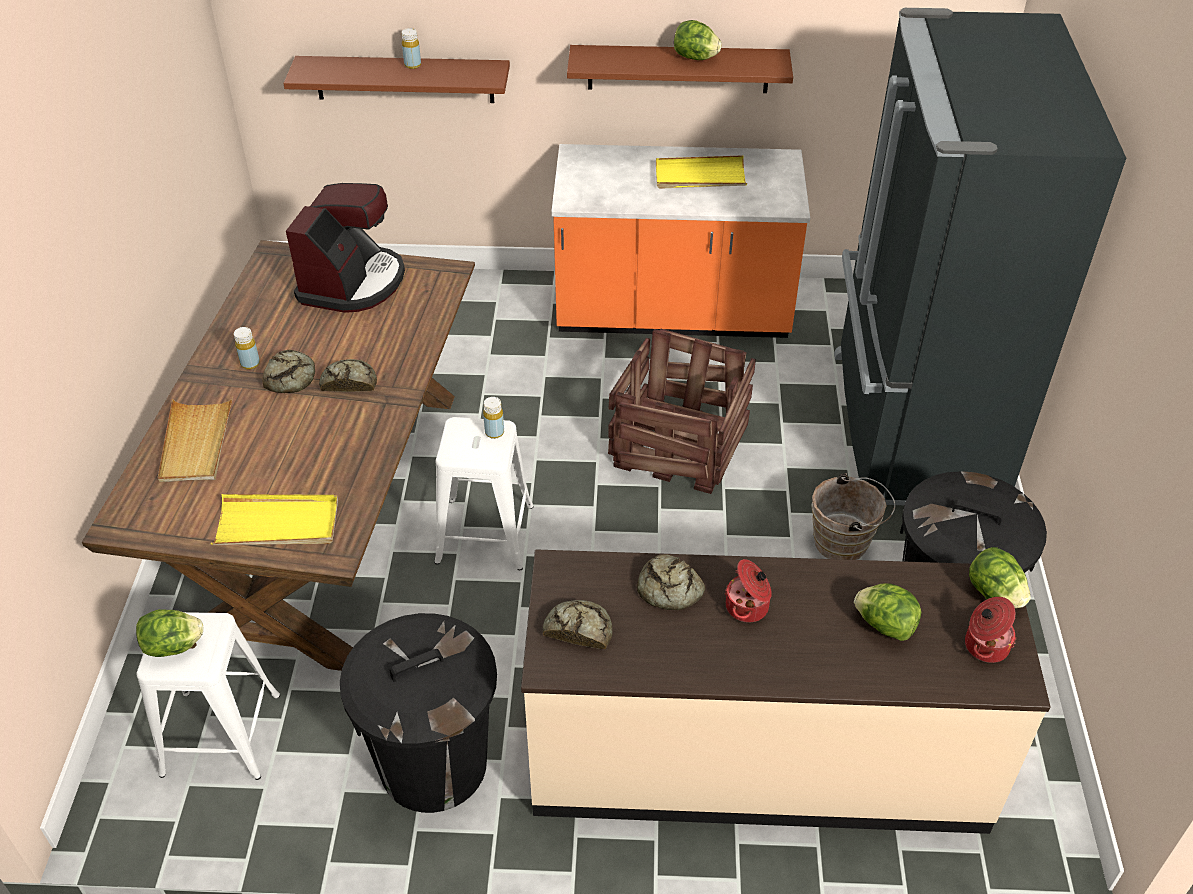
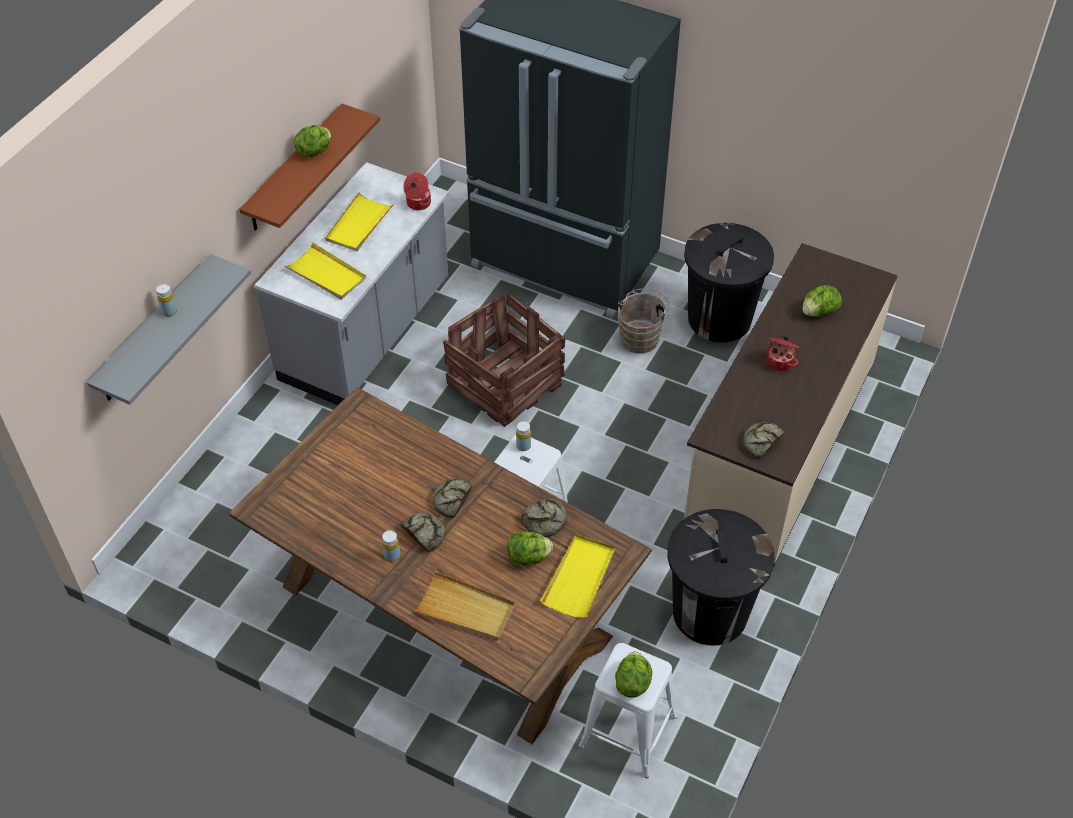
camera: 65 degrees left, 5 degrees up
(353, 282) = (332, 467): coffee machine -> none
(404, 79) = (155, 330): brown shelf -> grey shelf
(608, 180) = (326, 274): none -> yellow tray
(668, 589) = (750, 391): bread -> bread (545, 521)
(672, 313) = (367, 332): orange counter -> grey counter
(985, 645) = (849, 280): cooking pot -> cooking pot (418, 203)
(994, 594) = (818, 260): lettuce -> lettuce (529, 557)

